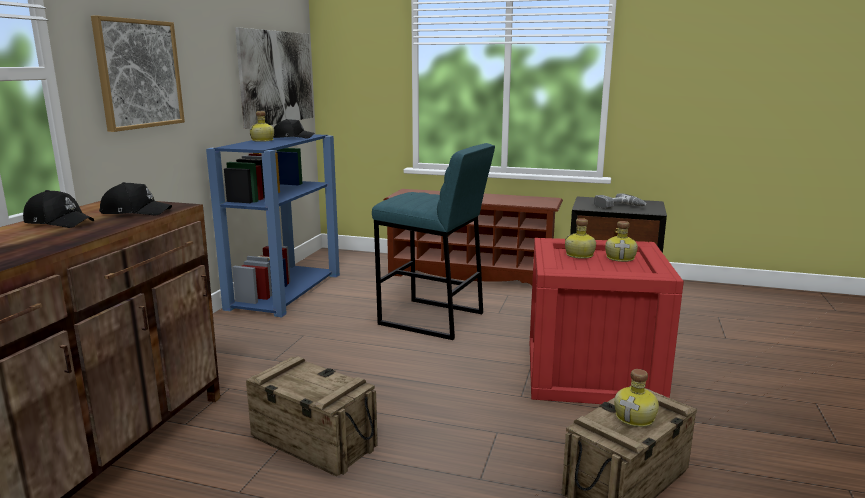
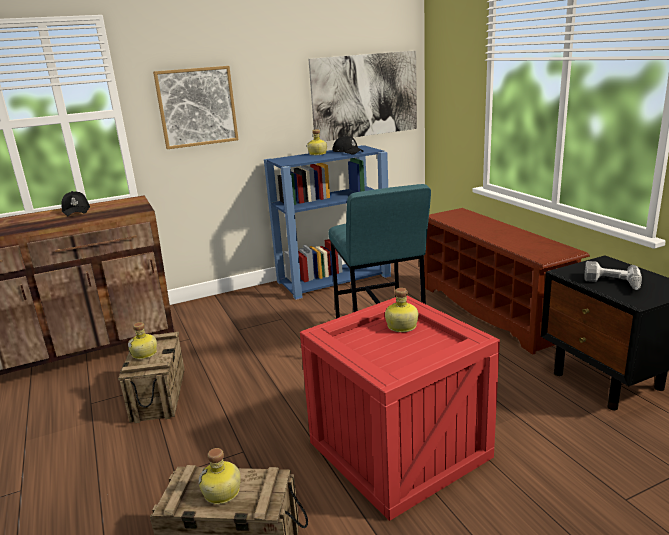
camera: 50 degrees right, 5 degrees up
(135, 212) = (116, 210): black cap -> none
(621, 258) = (427, 344): bottle -> bottle (145, 354)

